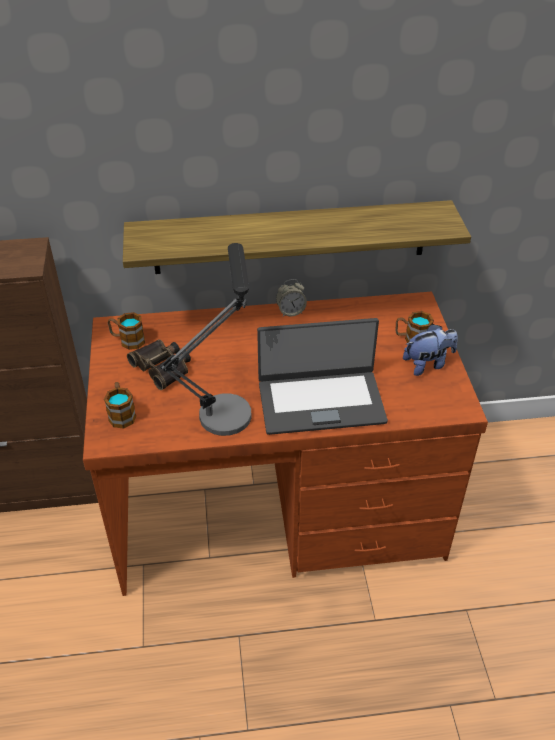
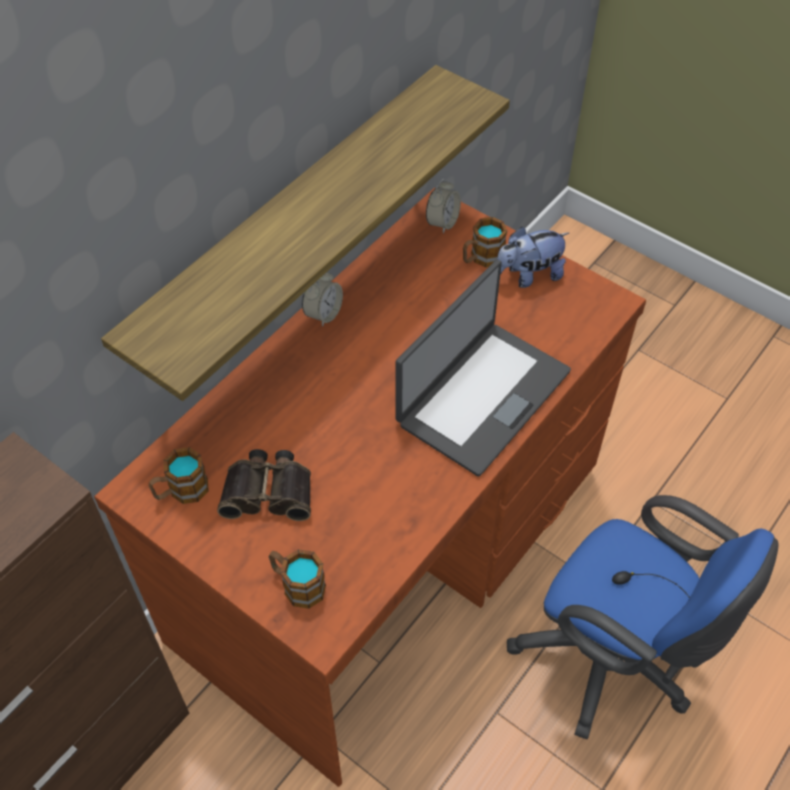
camera: 45 degrees left, 10 degrees up
(227, 404) = (395, 476): table lamp -> none
(335, 670) = (611, 660): none -> blue office chair
(412, 310) = (442, 223): none -> alarm clock
(428, 364) = (528, 276): plush toy -> plush toy turned 135 degrees counterclockwise

